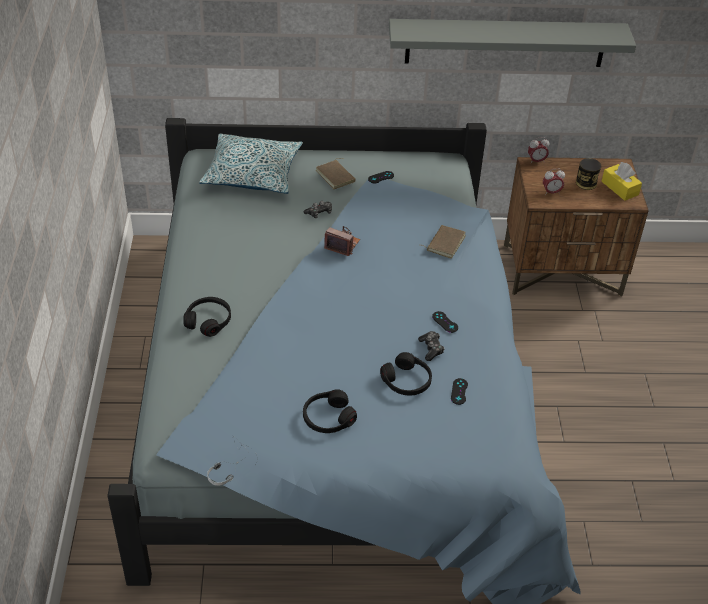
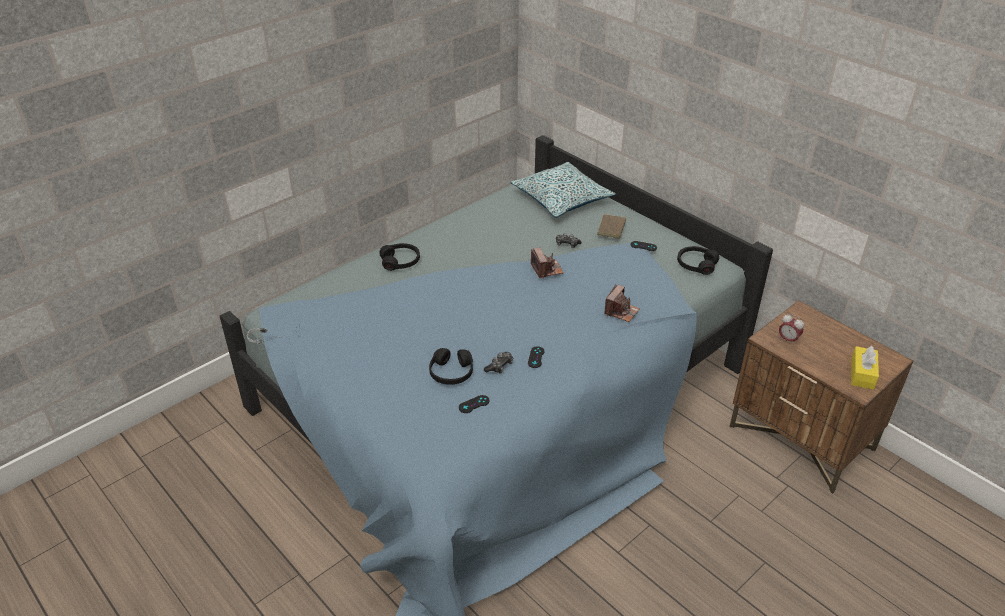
camera: 50 degrees right, 5 degrees down
(328, 418) = (371, 357): black headphones -> black headphones (696, 265)
(444, 243) = (621, 311): brown book -> camera
(505, 42) = (805, 171): grey shelf -> none
(536, 161) = (811, 312): alarm clock -> none
(586, 183) = (833, 352): can -> none

